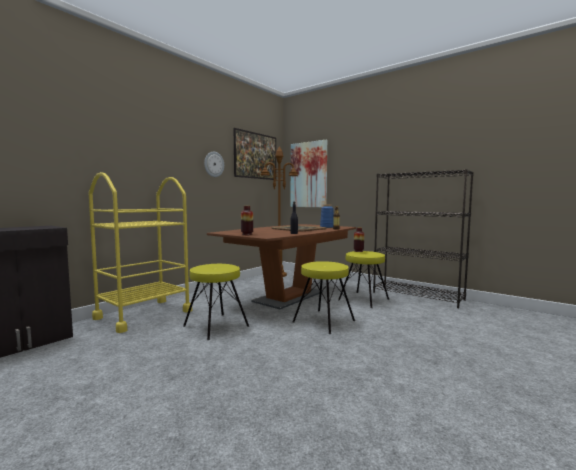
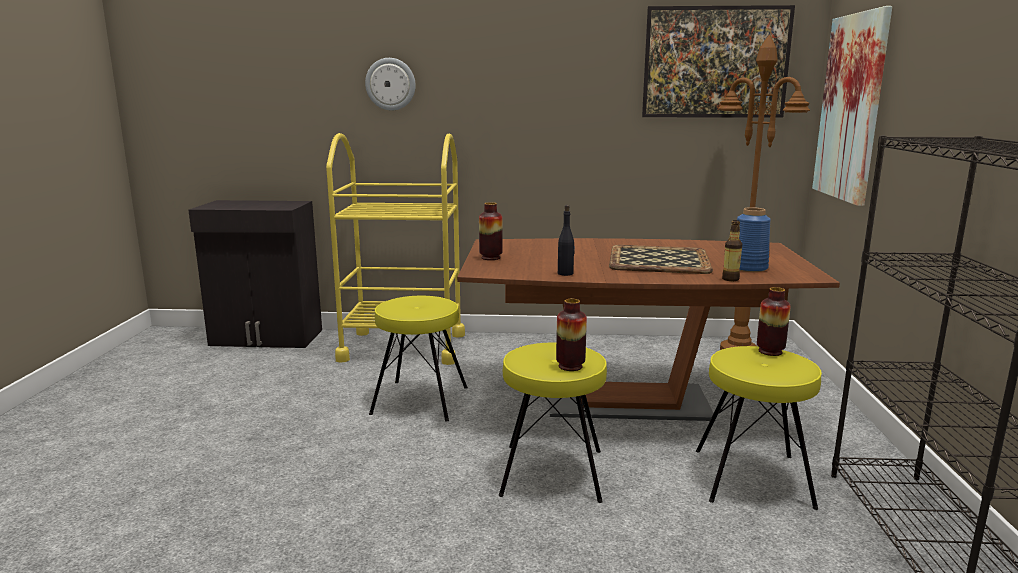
camera: 55 degrees right, 10 degrees up
(213, 164) = (587, 95): wall clock -> wall clock (390, 84)
(338, 264) = (570, 366): none -> vase

